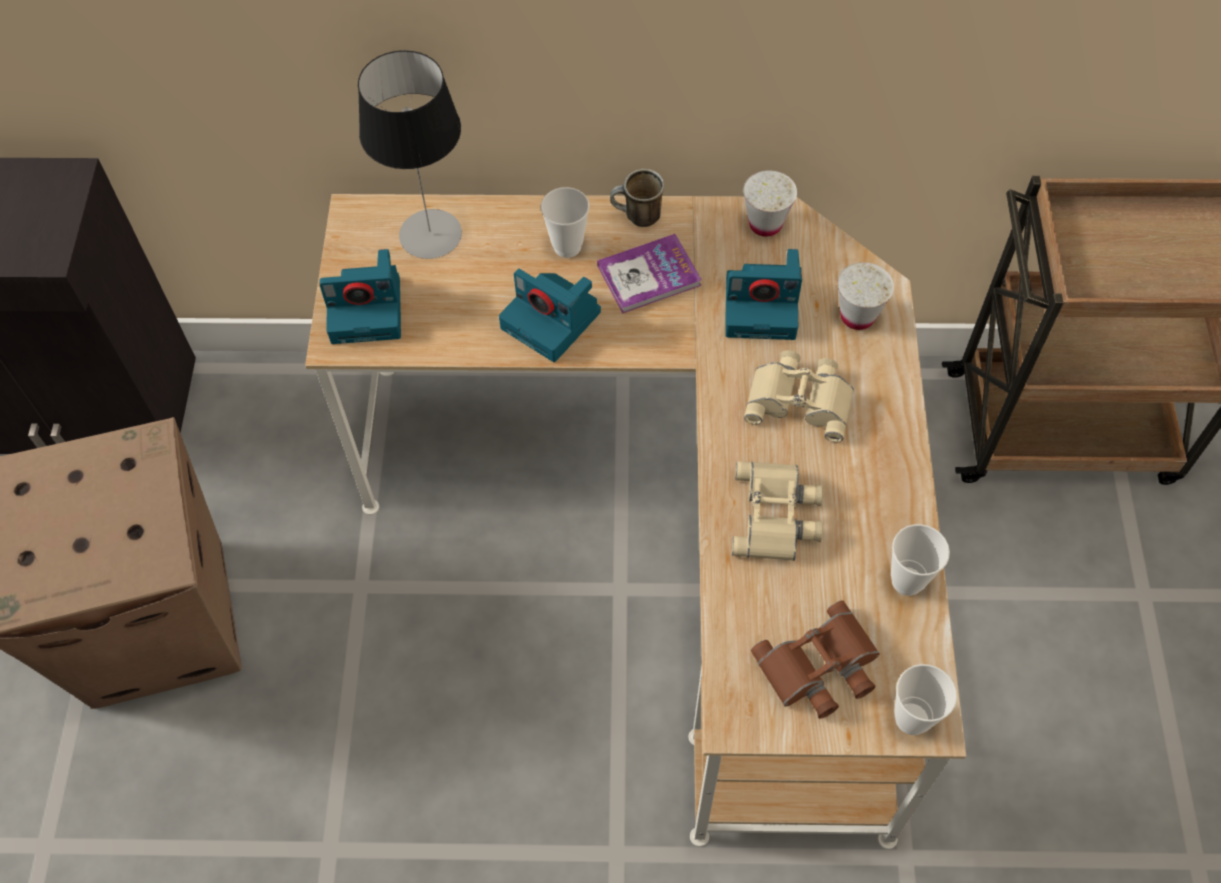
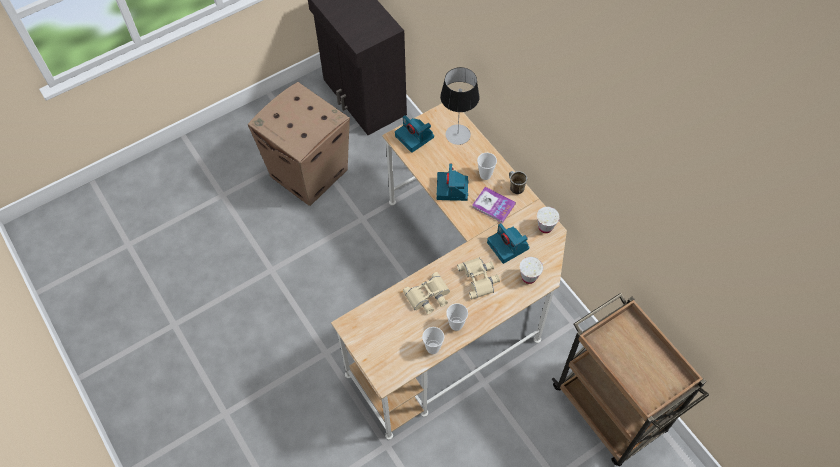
camera: 55 degrees right, 0 degrees up
(820, 668) = (382, 339): brown binoculars -> none
(912, 719) = (383, 375): cup -> cup (456, 325)

